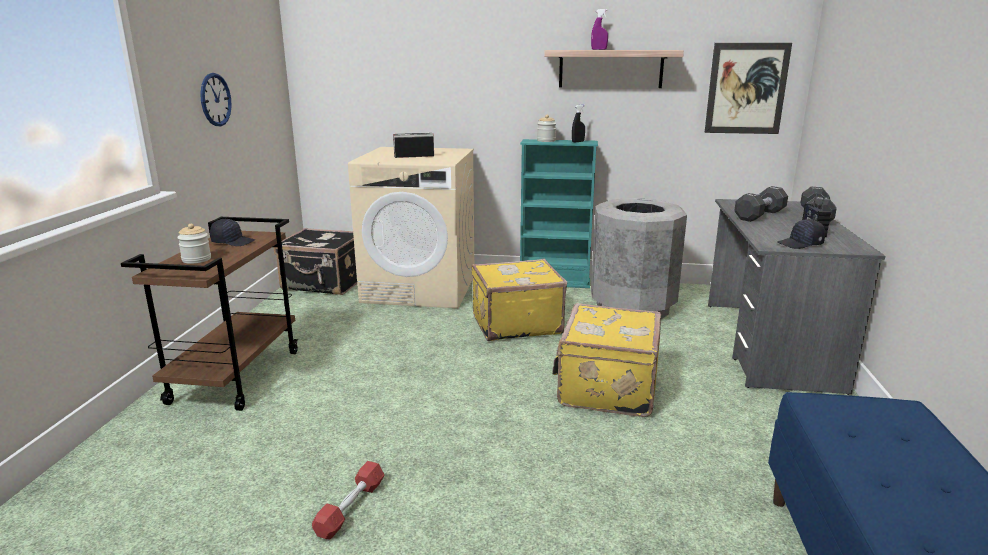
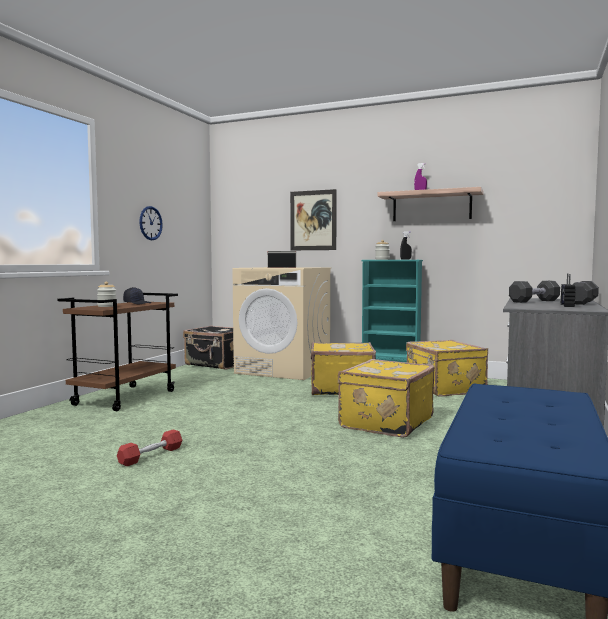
camera: 15 degrees right, 15 degrees down
(632, 308) = (444, 388): grey trash can -> yellow suitcase
(746, 89) = (541, 216): picture -> picture (313, 220)
(800, 244) = (544, 308): black cap -> none

